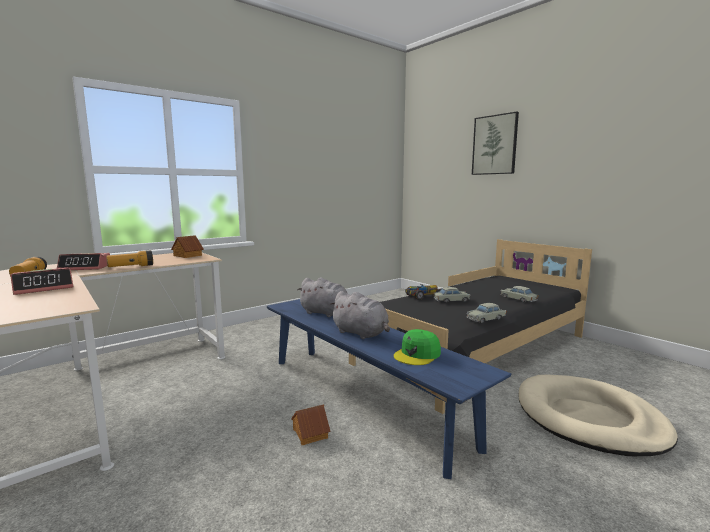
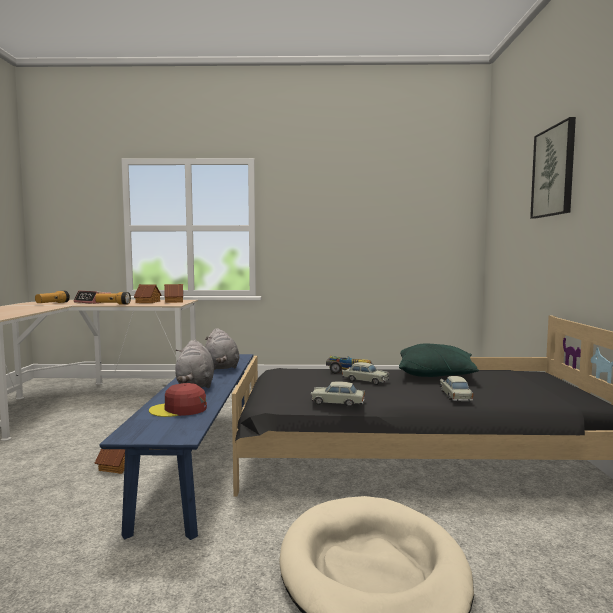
camera: 40 degrees right, 5 degrees down
(44, 288) = (30, 309): alarm clock -> none
(160, 259) = (148, 302): none -> toy house
(417, 354) = (179, 409): green cap -> red cap
(469, 288) = (436, 374): none -> green pillow

